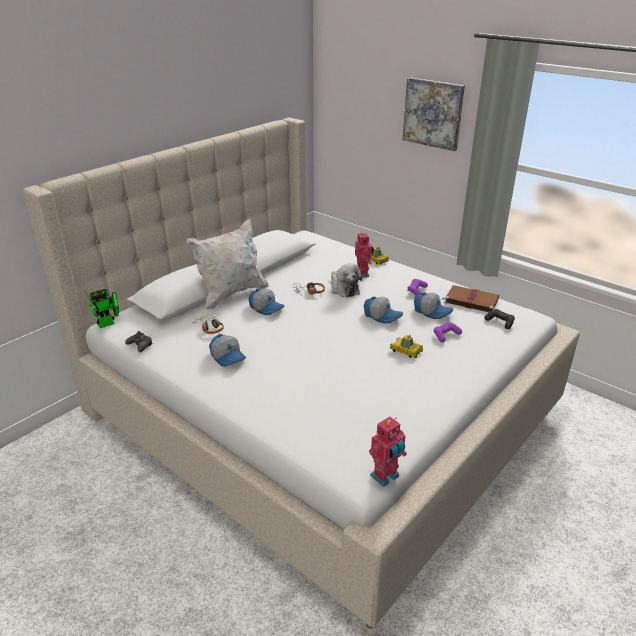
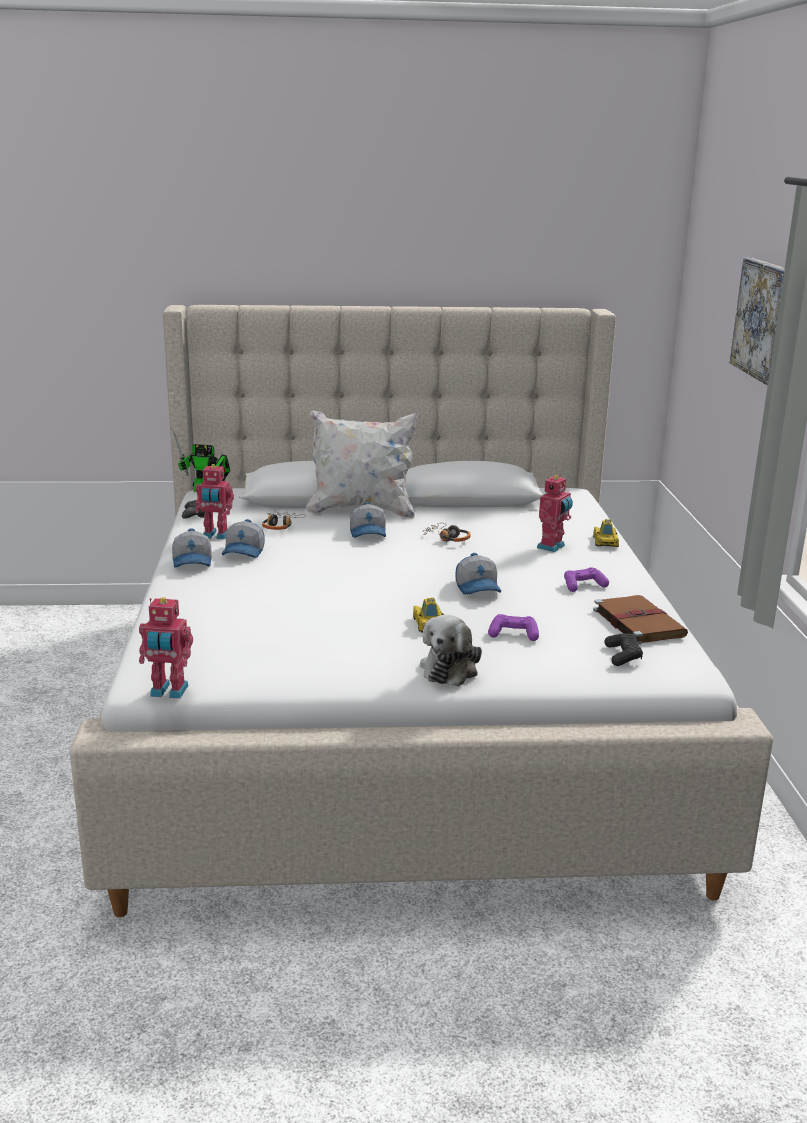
camera: 45 degrees right, 10 degrees down
(187, 354) = (215, 536): none -> toy robot
(344, 289) = (494, 550): plush toy -> plush toy (451, 668)
(432, 311) = (553, 610): cap -> cap (193, 562)

